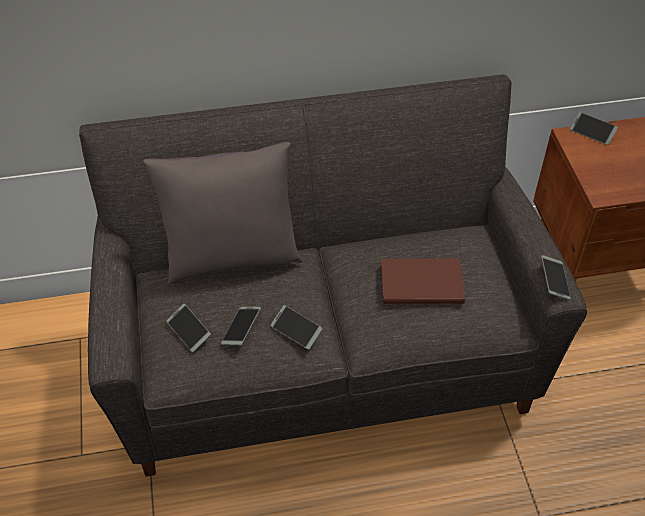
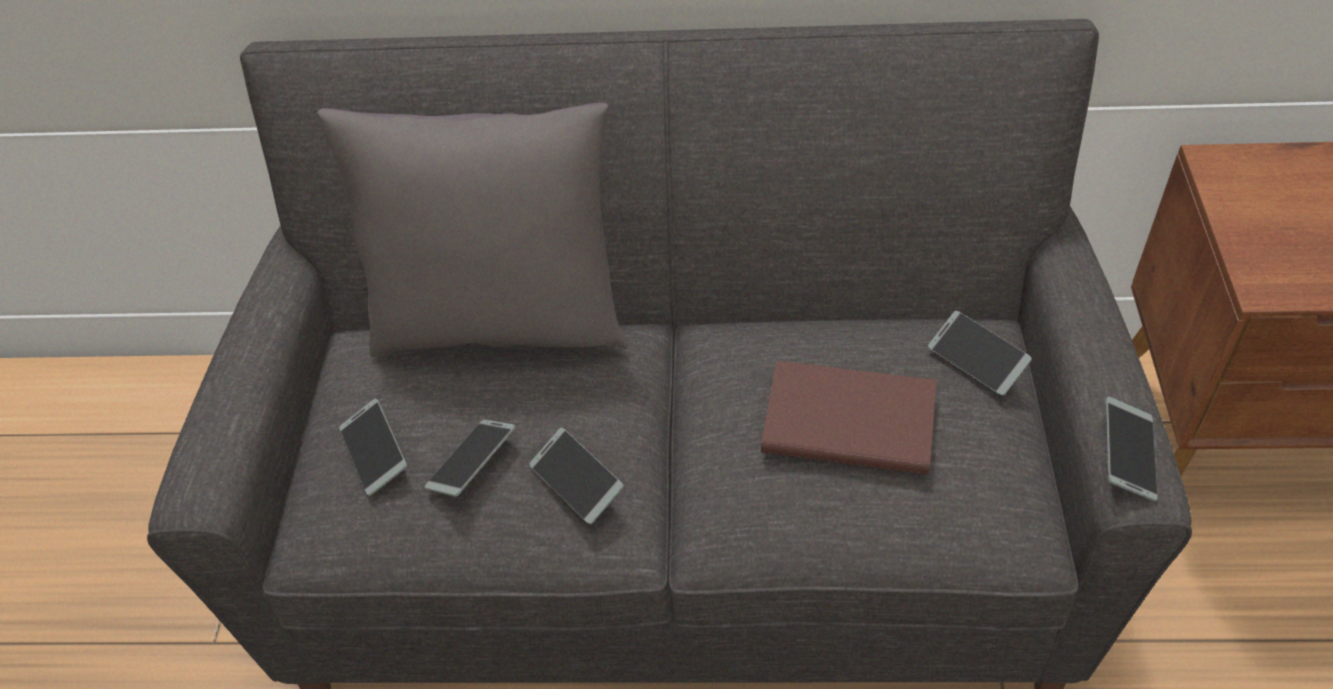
camera: 15 degrees right, 0 degrees up
(592, 132) = (1266, 159): phone -> phone (977, 359)

